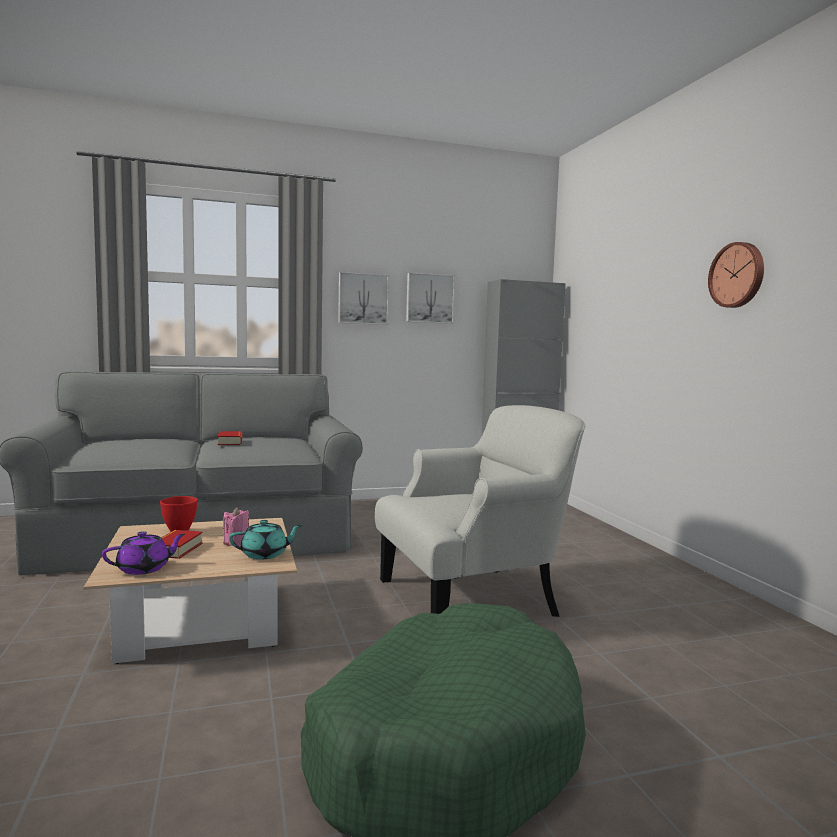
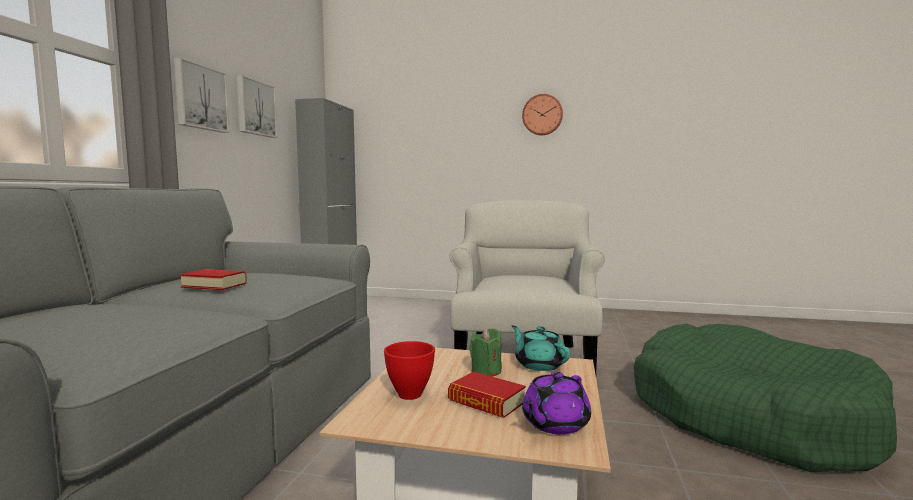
camera: 60 degrees left, 0 degrees up
(144, 568) = (554, 424): purple teapot -> purple teapot turned 135 degrees counterclockwise
(236, 542) = (486, 371): pink candle -> green candle
(265, 554) = (539, 364): turquoise teapot -> turquoise teapot turned 45 degrees counterclockwise

